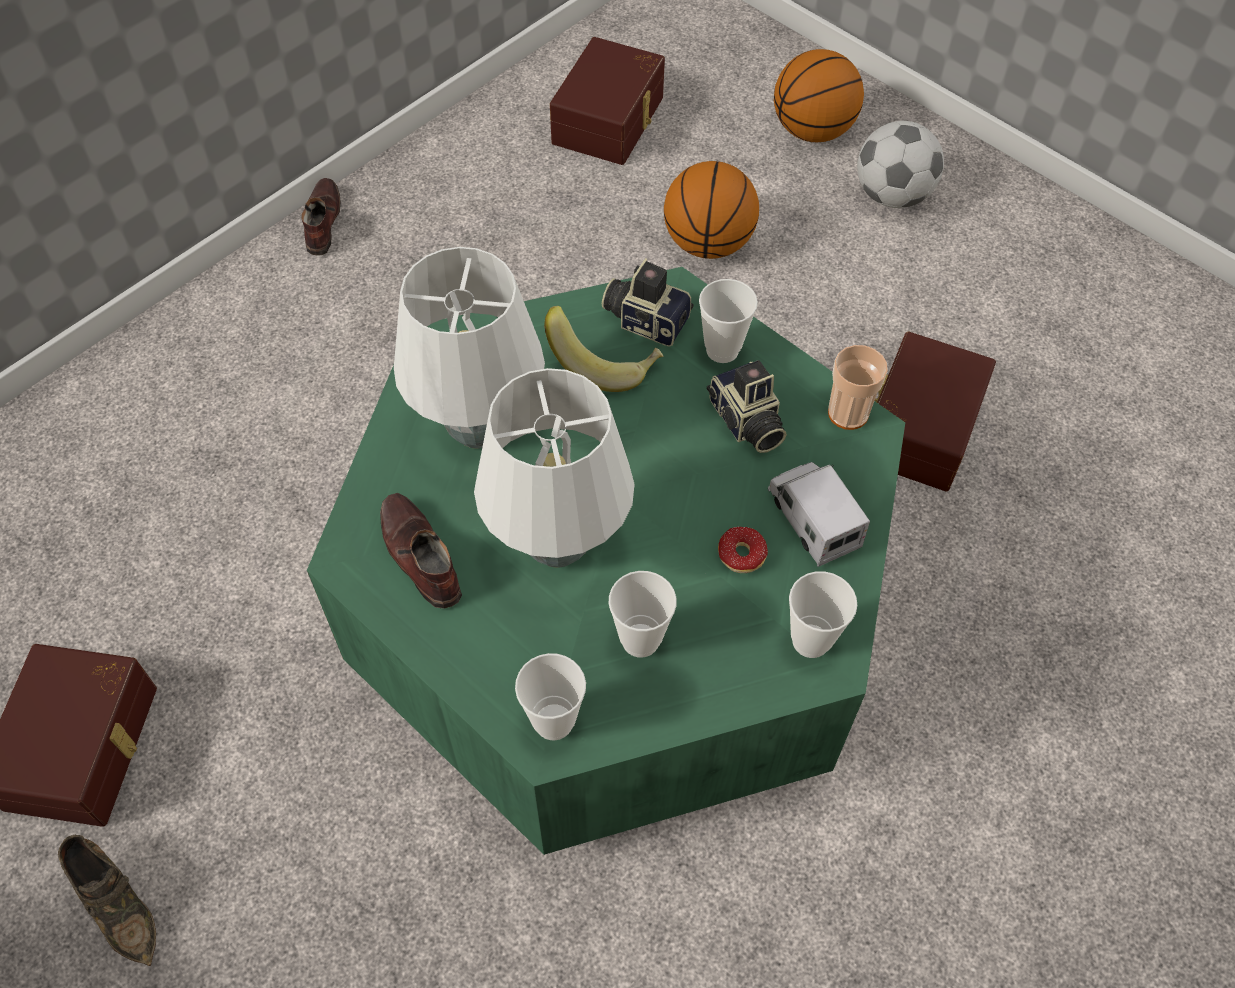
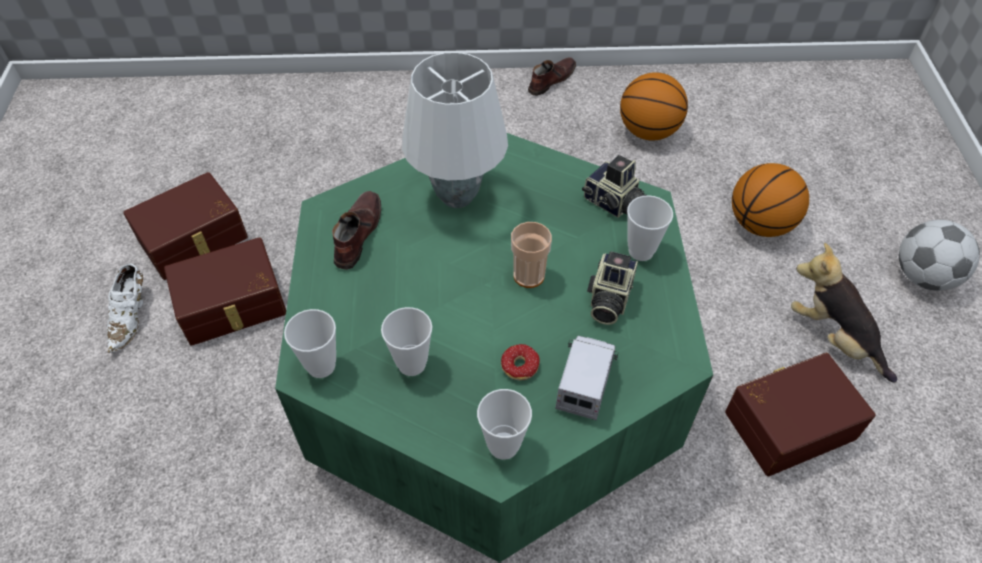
camera: 45 degrees right, 5 degrees down
(118, 904) = (131, 317): brown shoe -> white shoe
(558, 548) = (426, 284): white table lamp -> none
(604, 363) = (563, 210): banana -> none
(611, 120) = (770, 123): brown storage box -> brown storage box (232, 305)
(646, 319) = (614, 204): camera -> camera turned 150 degrees clockwise
(813, 130) = (904, 205): basketball -> basketball (648, 132)
(848, 413) = (680, 341): cup -> cup (529, 275)
(877, 313) = (834, 337): none -> plush toy

